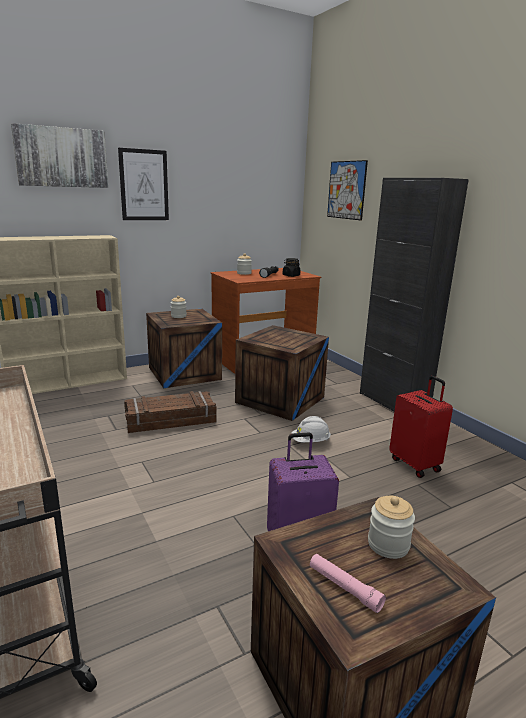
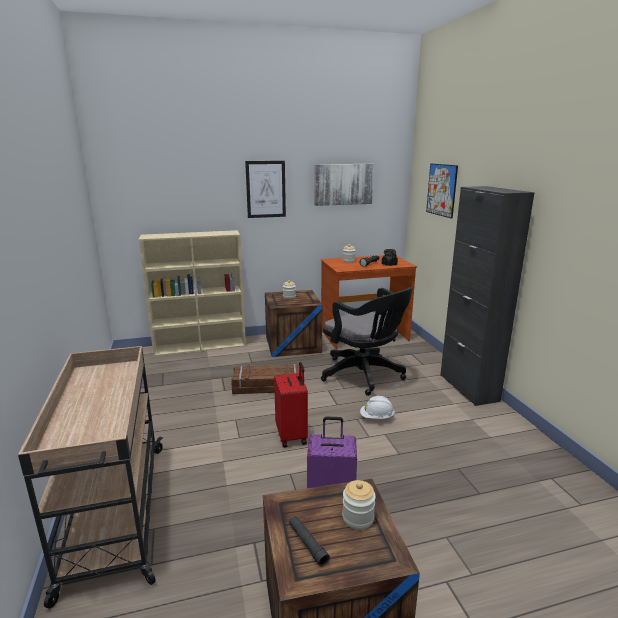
camera: 15 degrees right, 0 degrees up
(62, 157) = (201, 171): picture -> picture (343, 184)
(280, 400) = (365, 376): crate -> black office chair
(344, 587) = (307, 544): pink flashlight -> black flashlight
(415, 464) = (464, 449): red suitcase -> red suitcase (292, 436)

